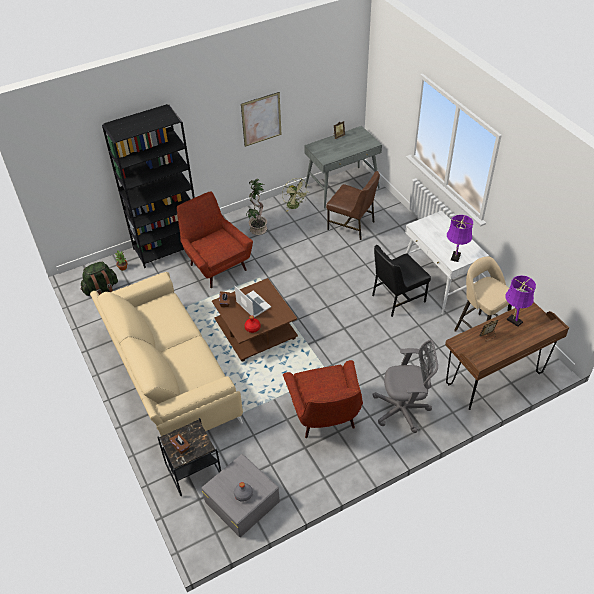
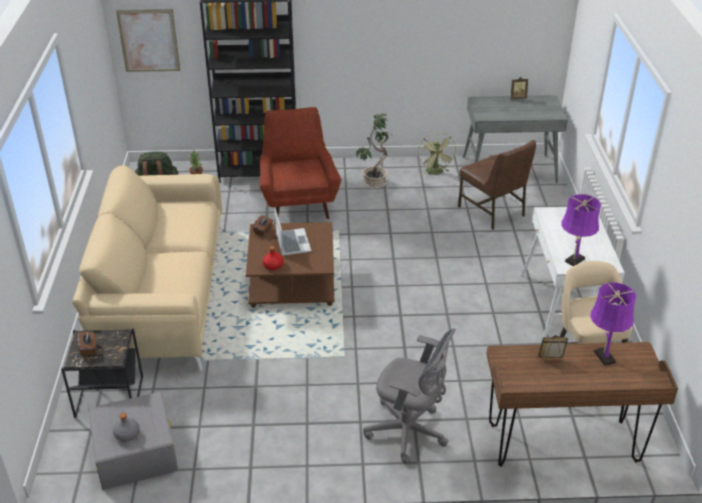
camera: 25 degrees right, 10 degrees down
(261, 119) = (412, 42): picture -> picture (148, 41)
(325, 417) = (303, 401): red armchair -> none
(397, 298) = (494, 305): black chair -> none

